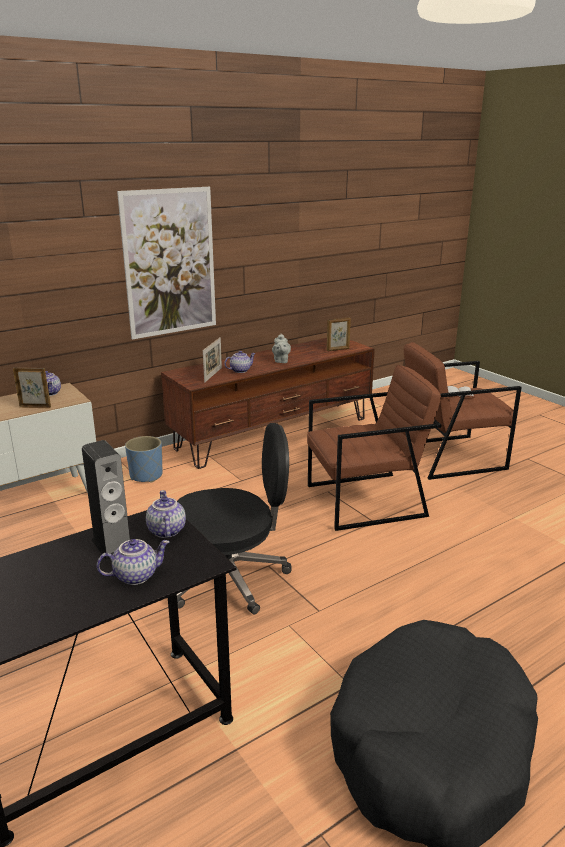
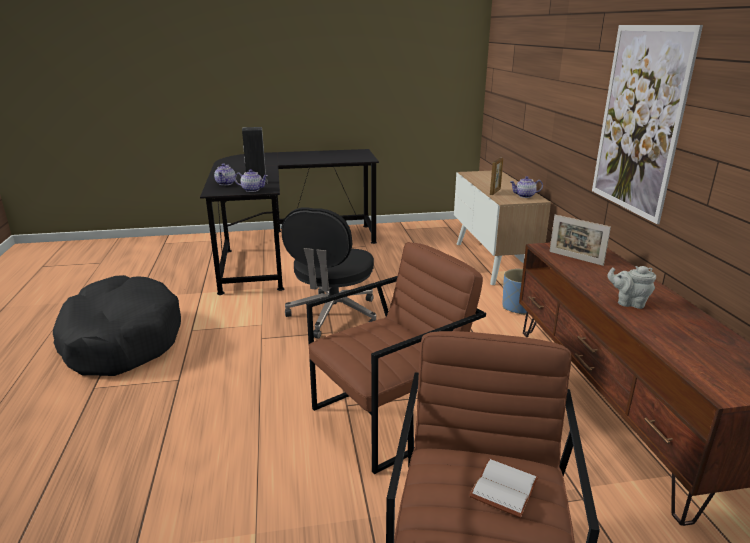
camera: 115 degrees right, 0 degrees up
(240, 370) = (589, 273): teapot -> none
(338, 349) = (702, 364): picture frame -> none
(366, 500) = (392, 416): brown armchair -> brown armchair turned 135 degrees counterclockwise

